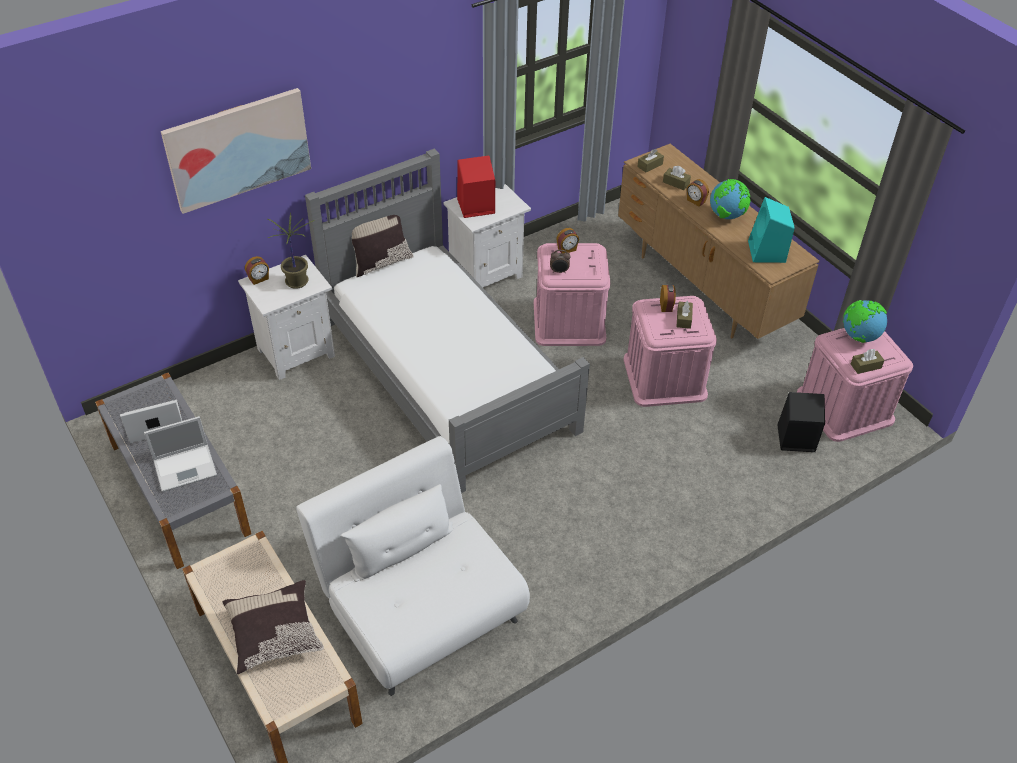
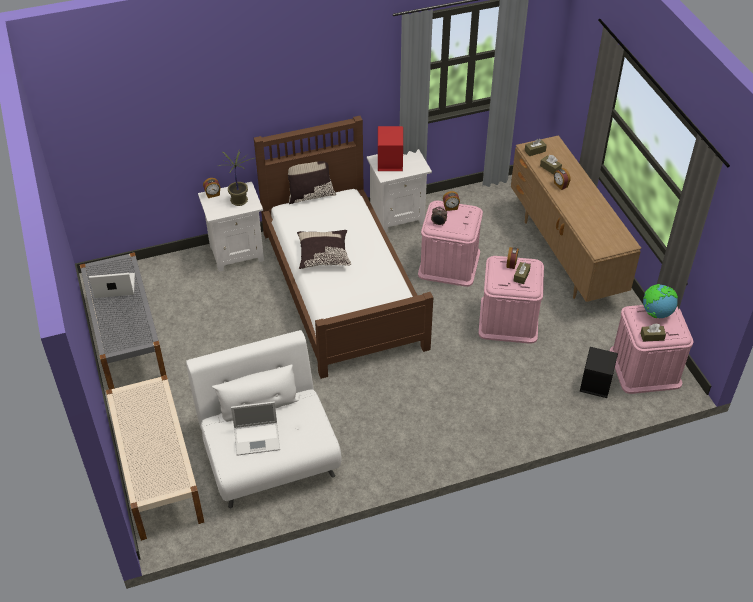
camera: 15 degrees right, 0 degrees up
(186, 467) = (128, 321): laptop -> laptop (258, 438)
(238, 149) = (204, 99): picture -> none
(274, 633) = (154, 445): pillow -> pillow (324, 255)
(446, 373) = (342, 288): grey bed -> brown bed
(727, 216) = (581, 200): globe -> none
(767, 252) = (601, 234): turquoise speaker -> none

